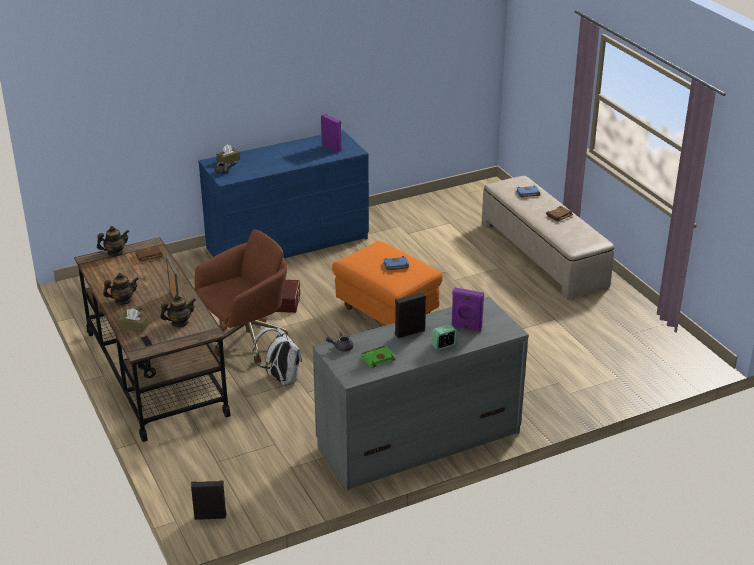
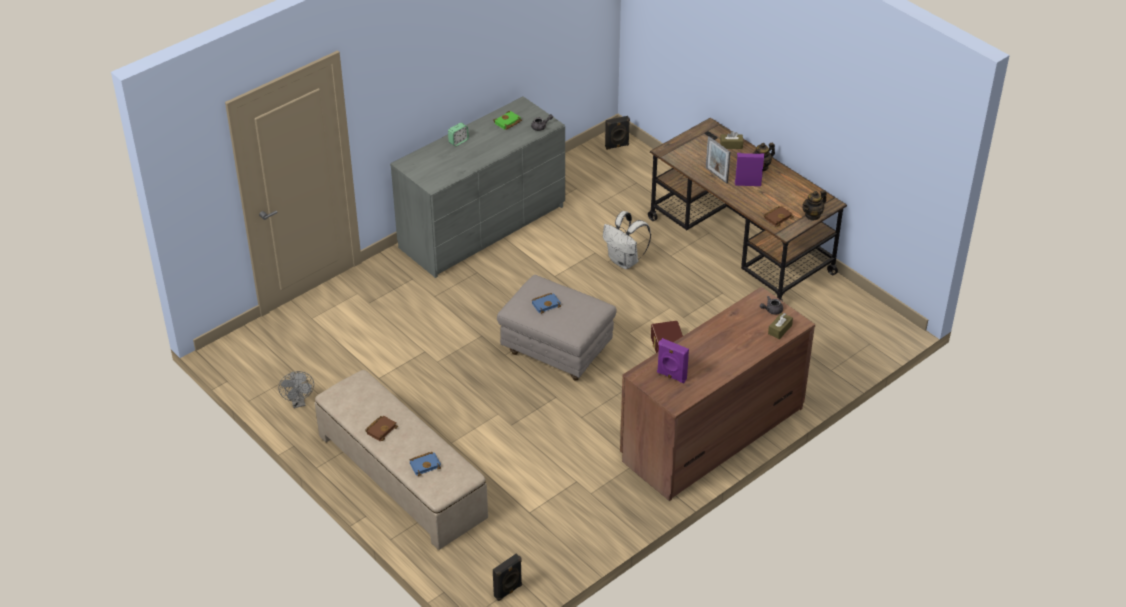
camera: 165 degrees right, 10 degrees up
(179, 323) = (696, 155): teapot -> none
(246, 343) = (678, 291): brown office chair -> none
(288, 243) = (713, 434): blue dresser -> brown dresser
(387, 313) = (555, 352): orange ottoman -> grey ottoman
(409, 332) = (491, 149): black speaker -> black speaker (508, 591)
(466, 327) = (444, 160): purple speaker -> purple speaker (748, 183)
(628, 312) = (298, 402): none -> grey fan

